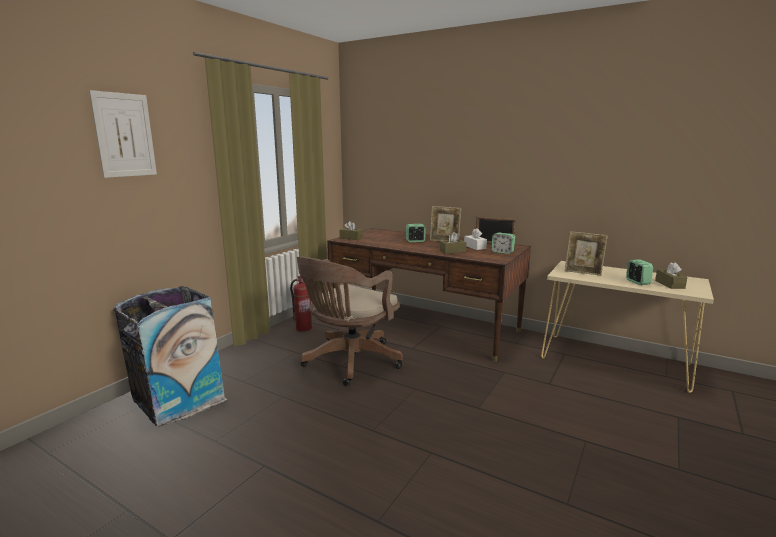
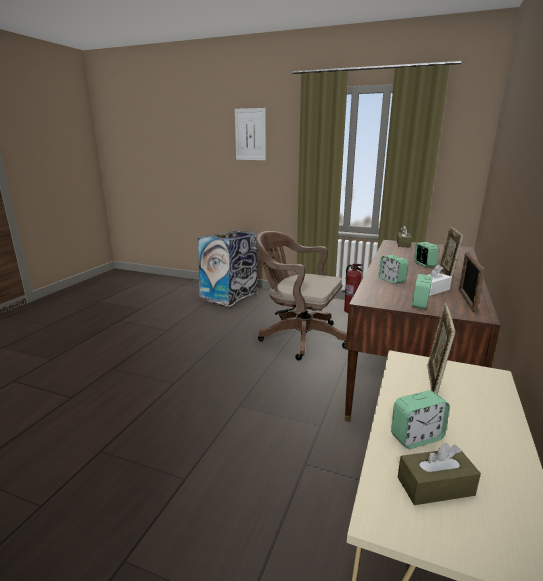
camera: 80 degrees right, 5 degrees up
(452, 251) = (391, 280): brown tissue box -> alarm clock

